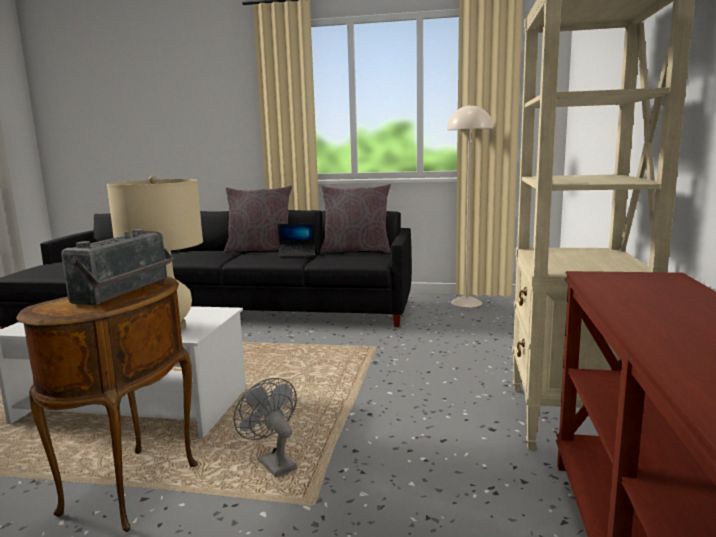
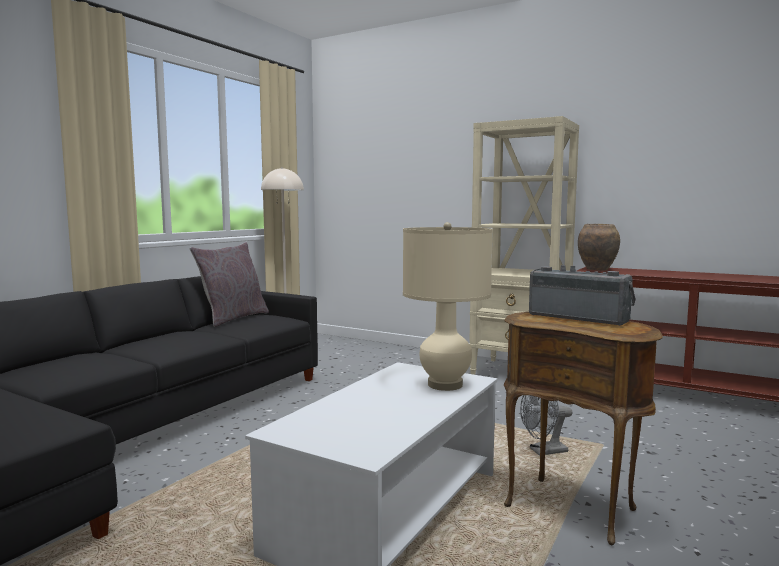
camera: 70 degrees left, 5 degrees down
(260, 250) = (130, 342): grey pillow -> none
(297, 254) = (200, 332): laptop -> none
(632, 278) = (597, 269): none -> brown vase

